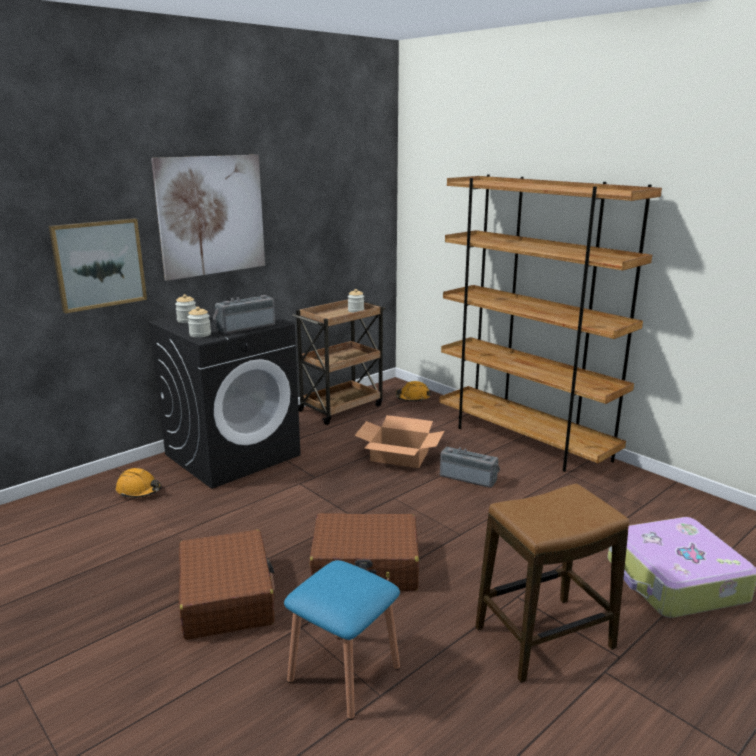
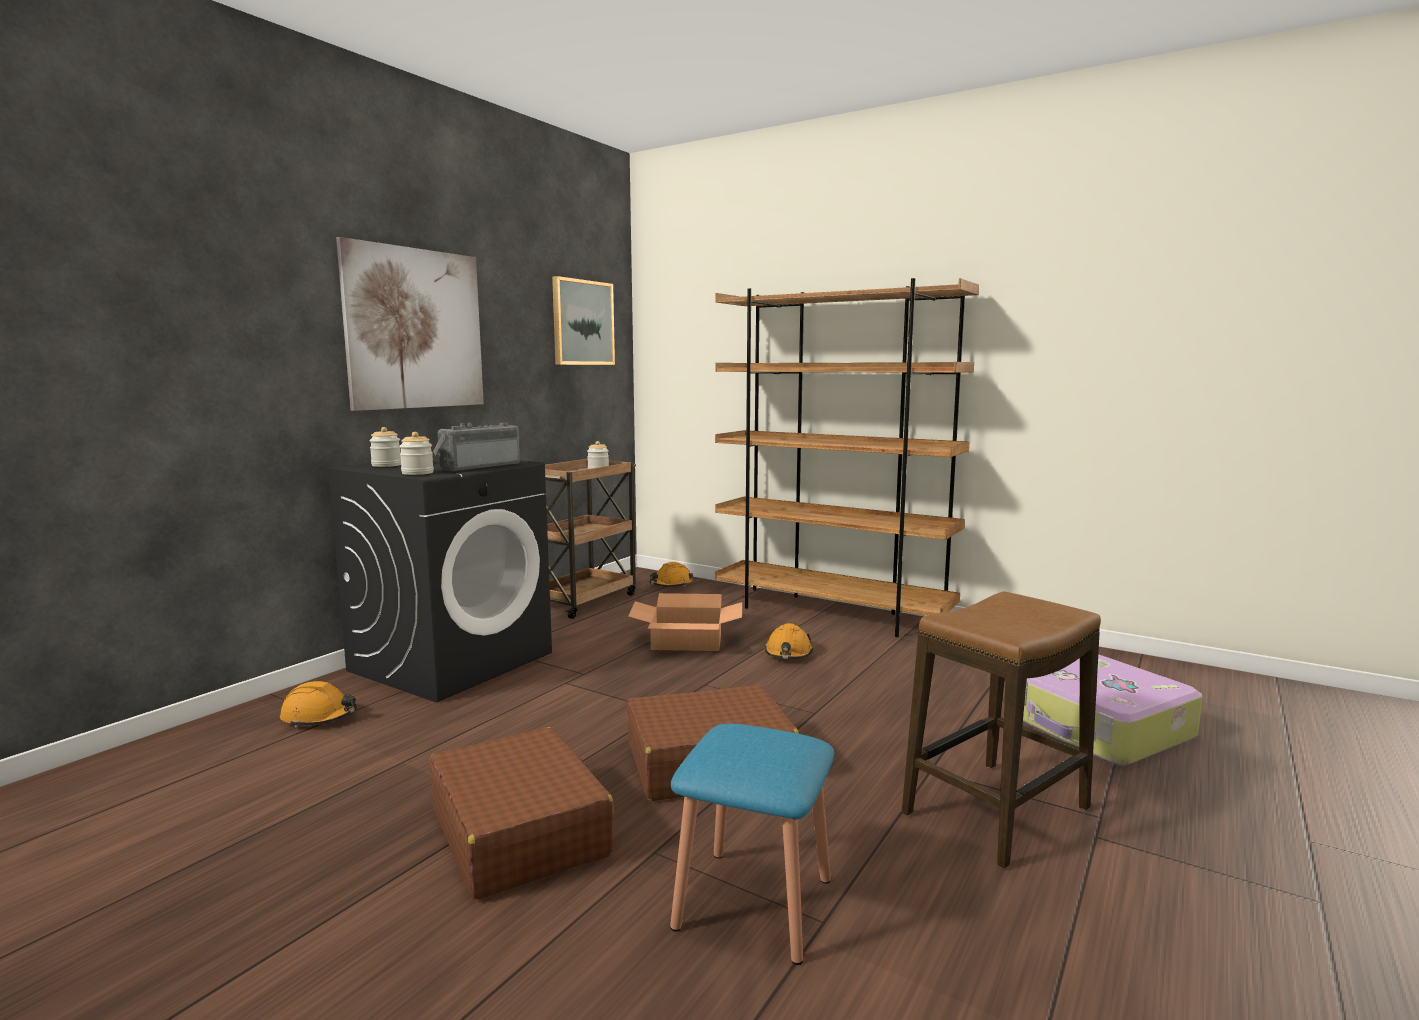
camera: 15 degrees left, 10 degrees down
(99, 264) = (256, 377): picture -> picture (582, 323)
(469, 477) = (788, 654): radio -> orange hard hat

